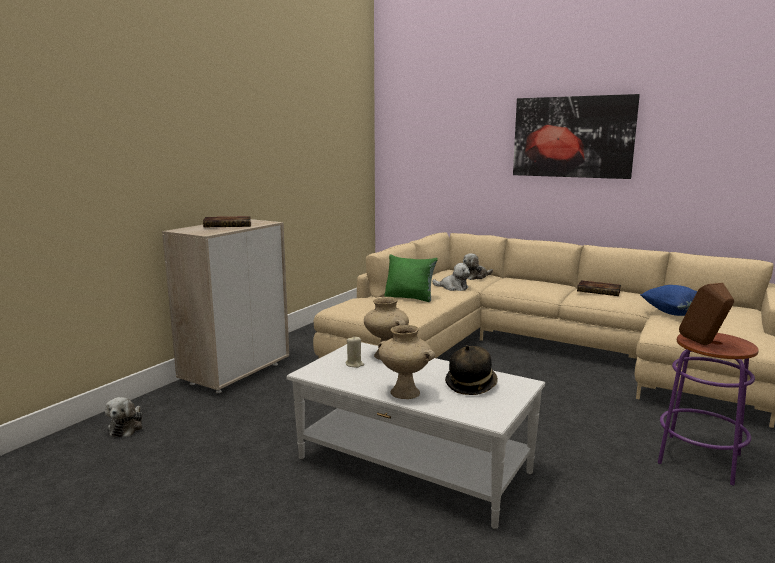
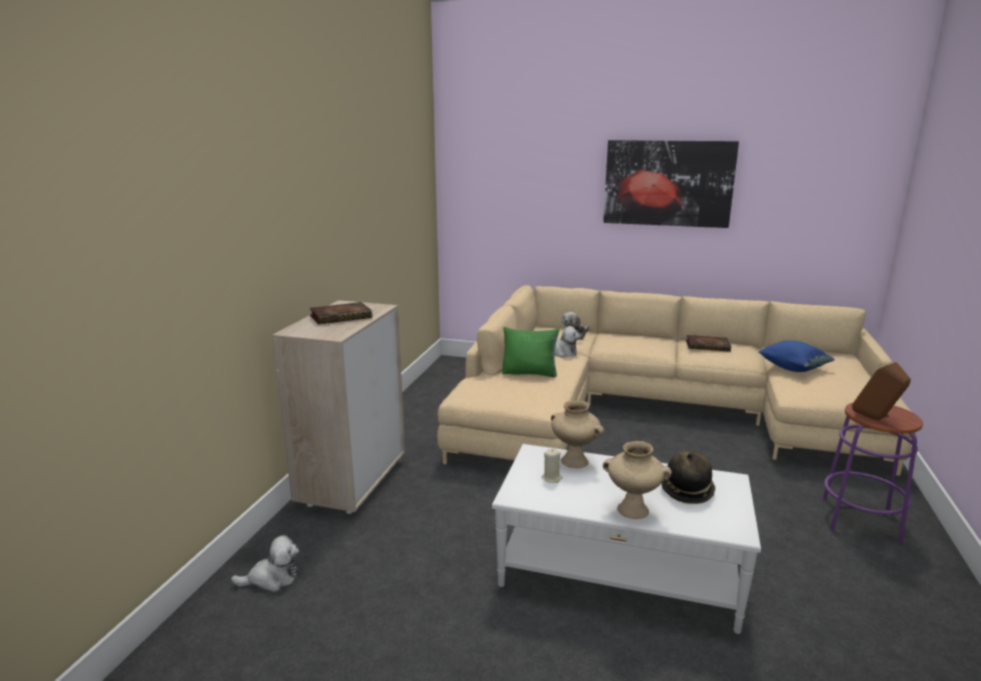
camera: 15 degrees left, 5 degrees up
(127, 427) = (272, 578): plush toy -> plush toy turned 90 degrees counterclockwise

